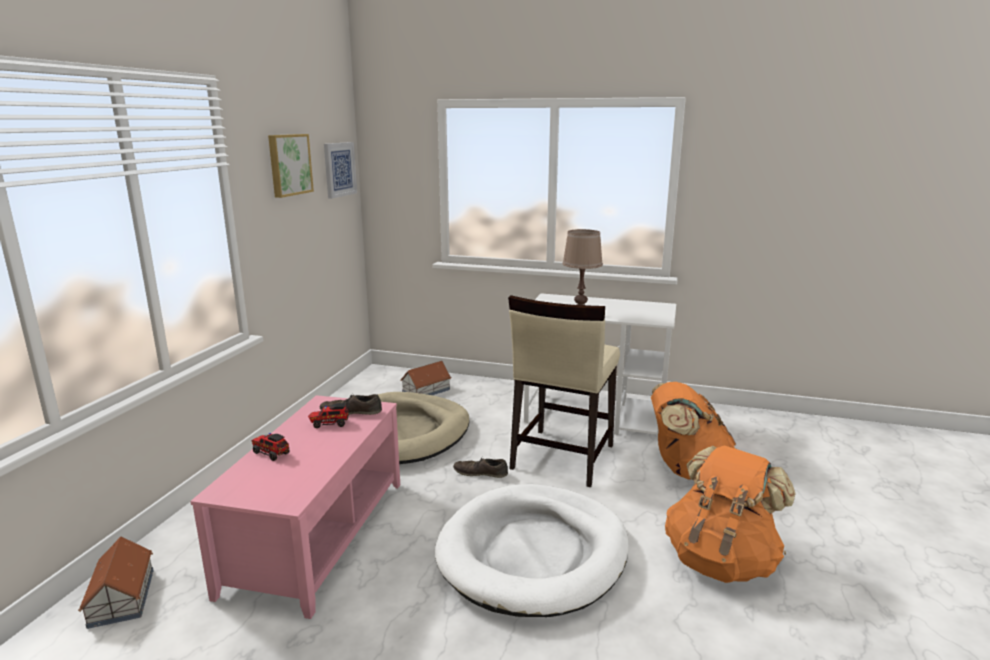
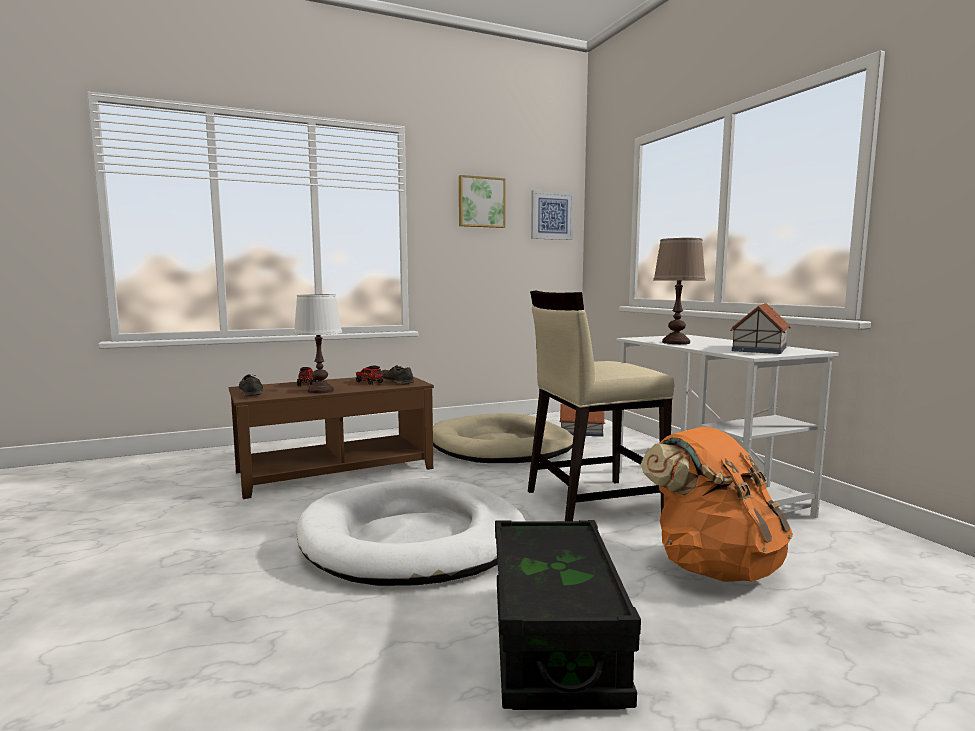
camera: 50 degrees right, 10 degrees down
(122, 597) = (221, 455): toy house -> toy house (760, 349)
(318, 535) = (335, 470): pink coffee table -> brown coffee table
(327, 457) = (321, 391): none -> white table lamp
(480, 473) = (500, 484): brown shoe -> brown shoe (251, 392)
(721, 561) = (554, 642): orange backpack -> black storage box

